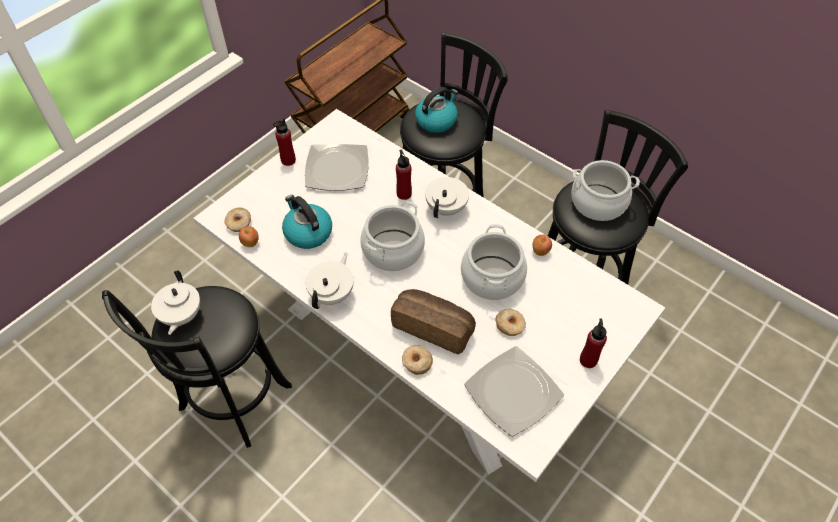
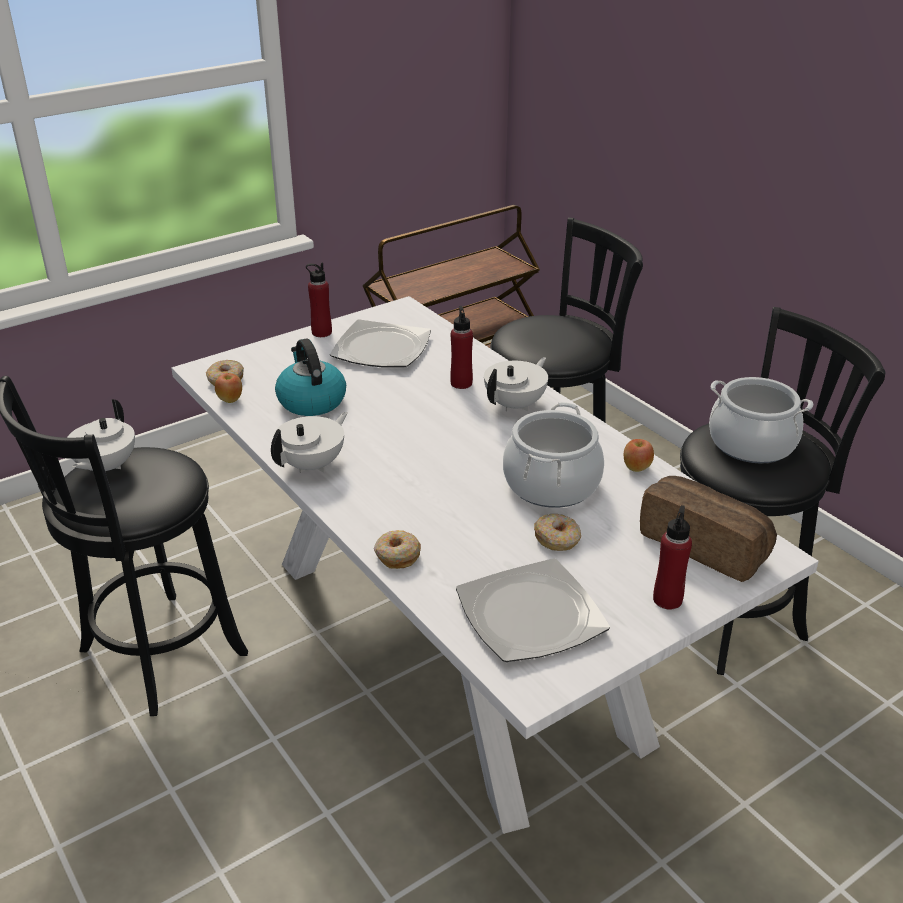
camera: 15 degrees right, 20 degrees down
(393, 250) = (419, 435): cooking pot -> none
(434, 326) = (441, 521): bread -> bread (705, 545)
(436, 120) = (543, 332): kettle -> none

